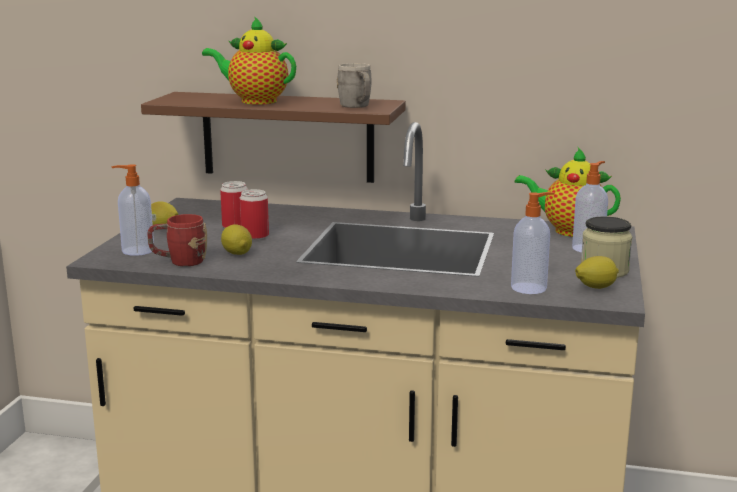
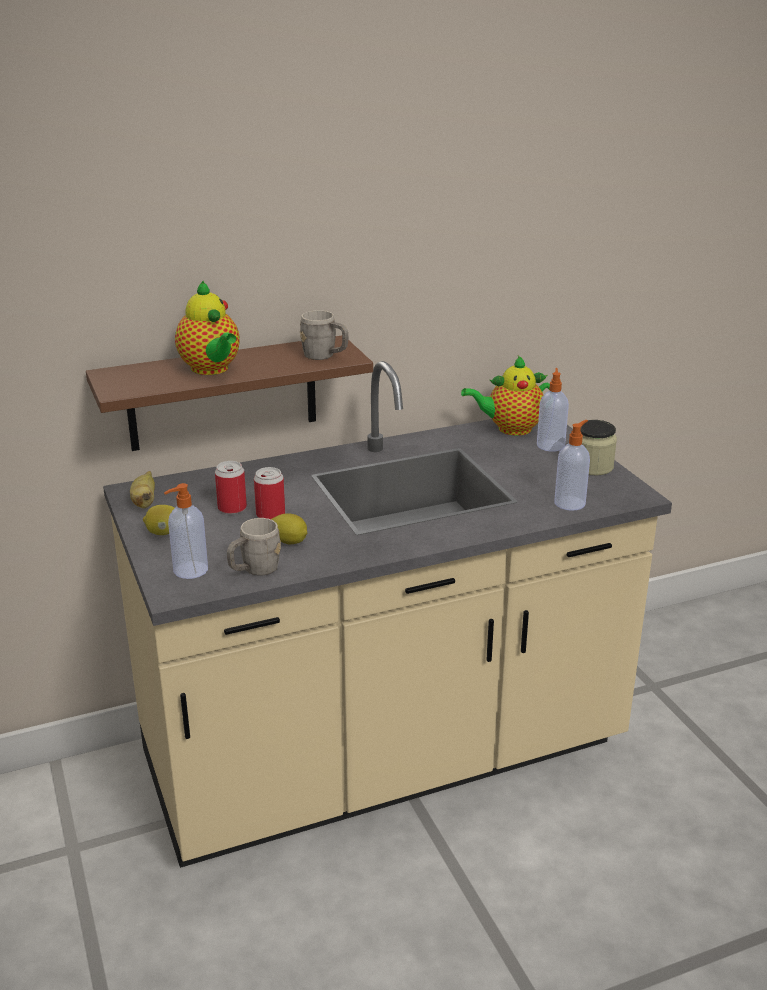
camera: 35 degrees left, 10 degrees up
(179, 262) = (254, 570): red mug -> grey mug
(184, 210) = (145, 502): none -> banana
(254, 101) = (211, 369): teapot -> teapot turned 105 degrees counterclockwise
(595, 287) = (610, 487): lemon -> none

